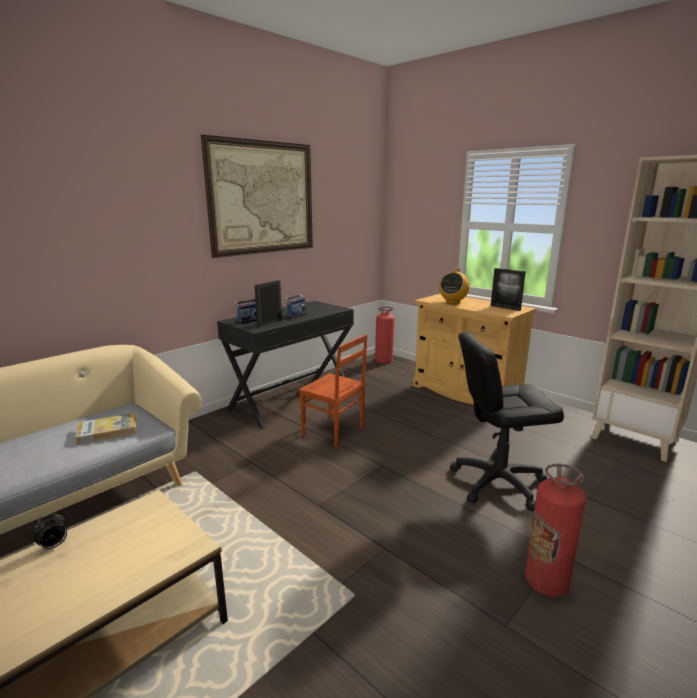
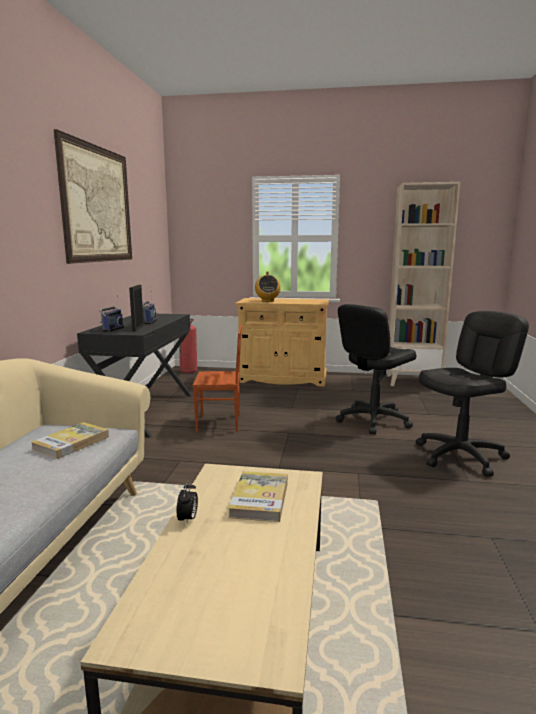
camera: 35 degrees left, 5 degrees down
(125, 552) = (259, 499): none -> book
(505, 308) = (310, 300): picture frame -> none
(546, 583) = (460, 456): fire extinguisher -> black office chair

